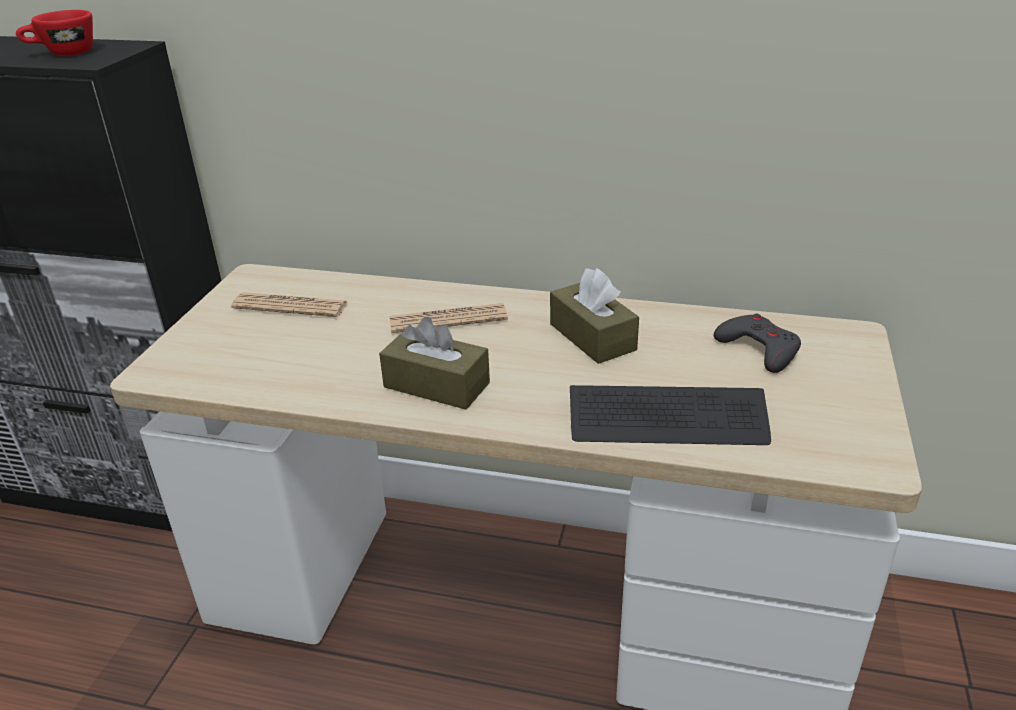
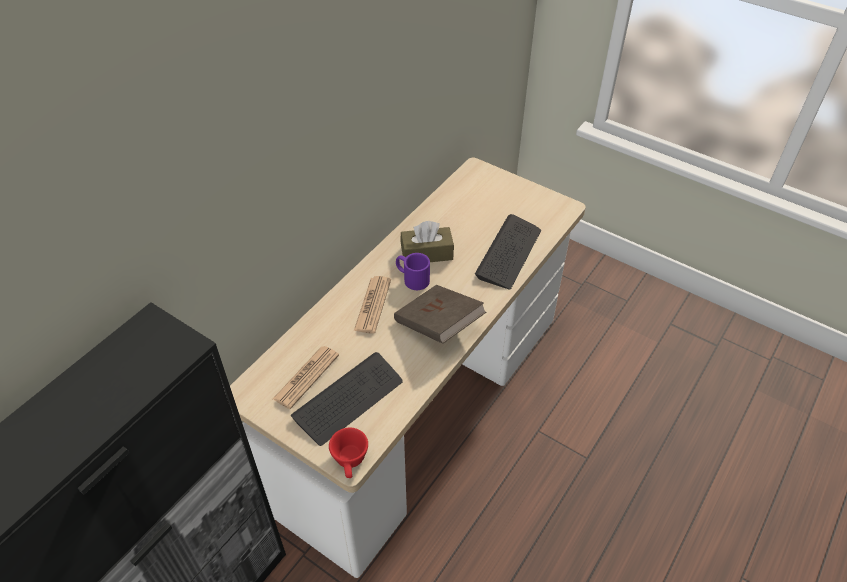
camera: 70 degrees left, 15 degrees up
(63, 53) = (141, 364): red cup -> red cup (350, 462)
(260, 345) = (348, 399): none -> keyboard
(436, 385) = (438, 326): brown tissue box -> brown book
(526, 337) = (412, 278): none -> purple mug
(759, 349) = (470, 202): grey game controller -> none

